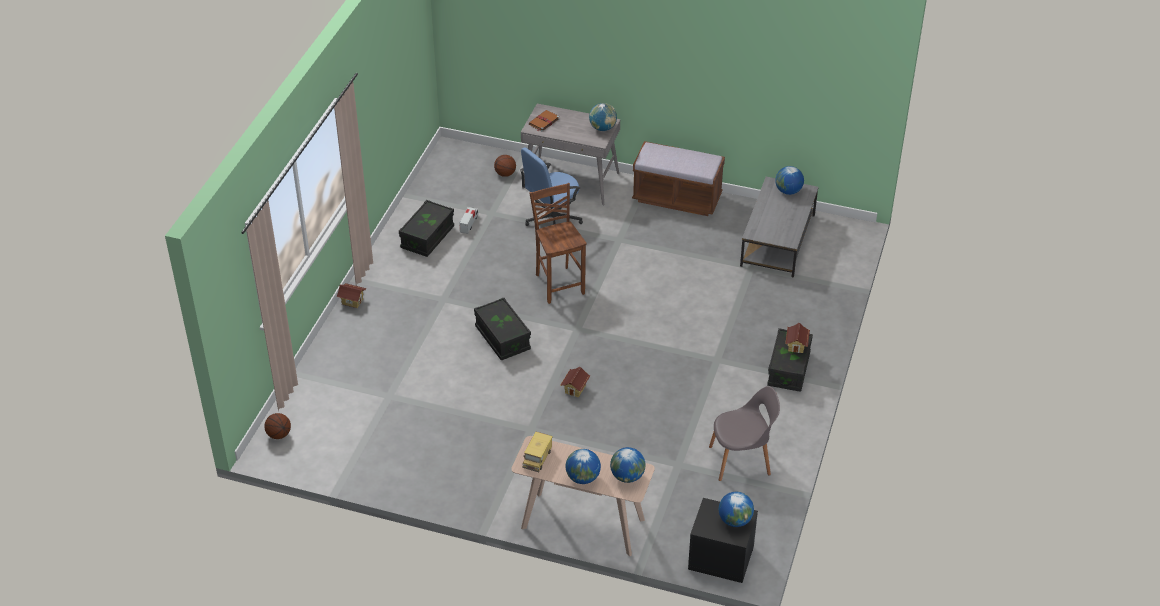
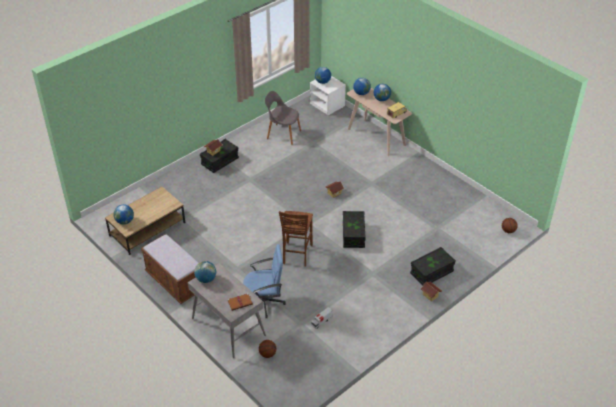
camera: 150 degrees left, 0 degrees up
(427, 237) = (355, 323): black storage box -> black storage box (431, 272)
(720, 558) = (327, 105): black nightstand -> white nightstand
(778, 241) = (147, 228): grey coffee table -> brown coffee table

